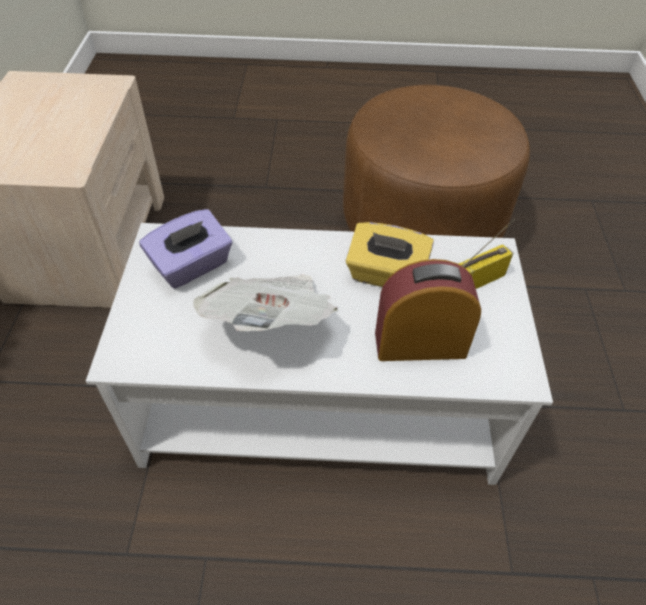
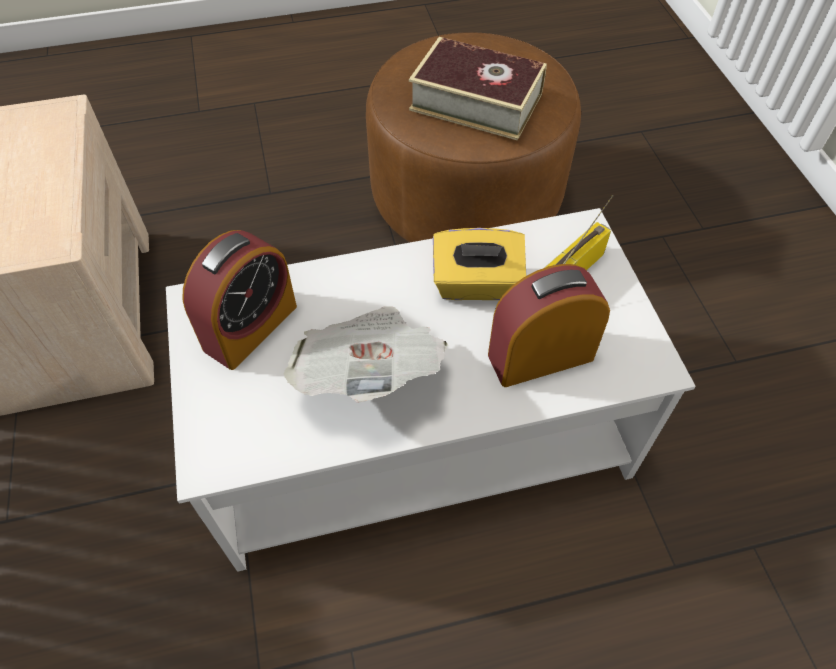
camera: 15 degrees left, 5 degrees up
(192, 266) = (250, 327): purple tissue box -> alarm clock
(436, 137) = (476, 102): none -> book

